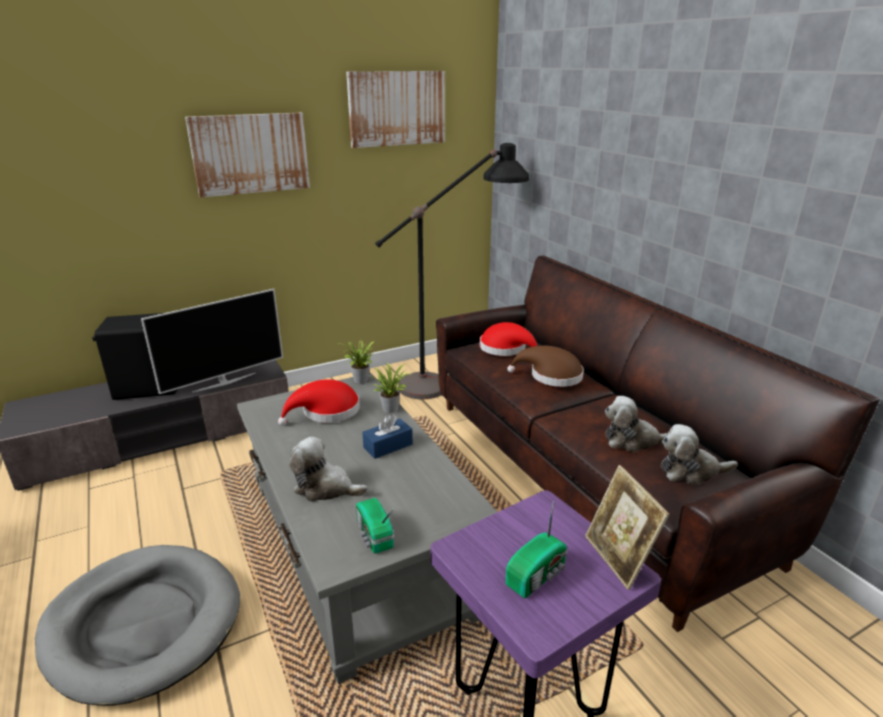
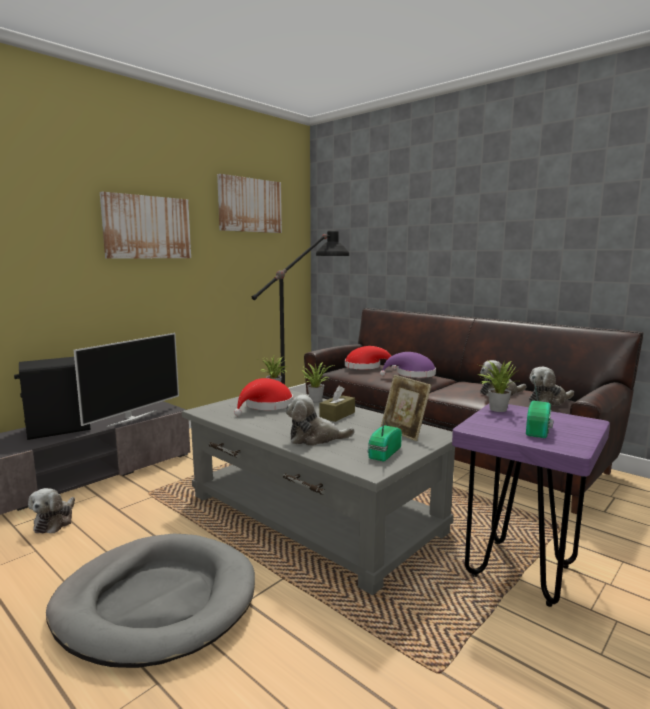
camera: 20 degrees left, 15 degrees down
(123, 492) = (55, 521): none -> plush toy
(374, 536) = (383, 453): radio -> radio turned 75 degrees clockwise
(388, 446) = (337, 415): blue tissue box -> brown tissue box
(531, 510) = (495, 409): none -> potted plant
(551, 376) = (412, 375): brown hat -> purple hat
(618, 559) = (575, 418): picture frame -> picture frame (404, 432)

